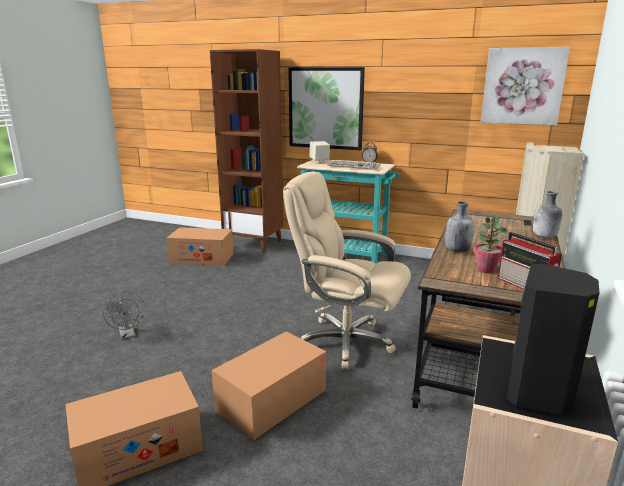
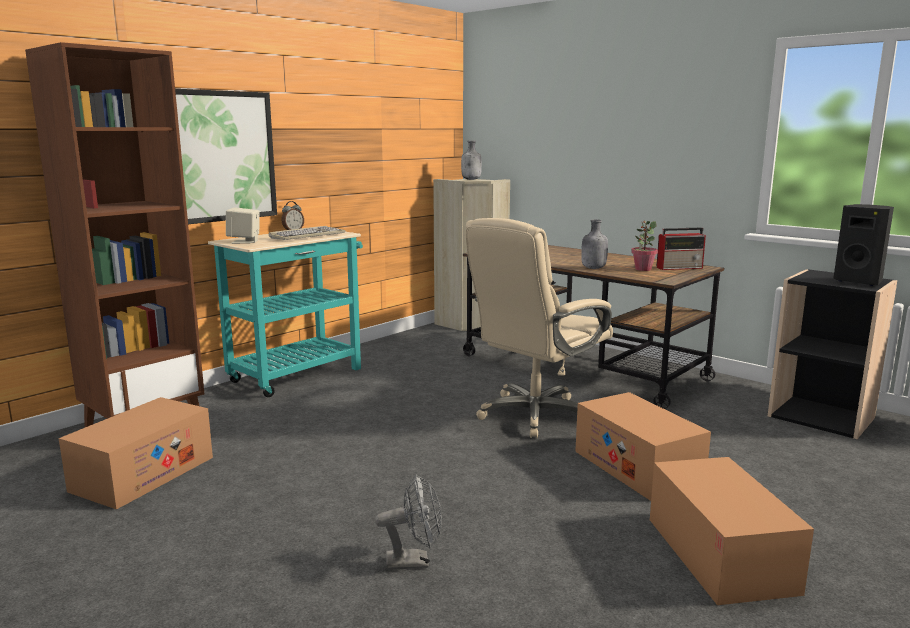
camera: 70 degrees left, 5 degrees down
(523, 86) = (421, 120): picture -> none
(544, 237) = (573, 250): grey bottle -> grey bottle (471, 179)

